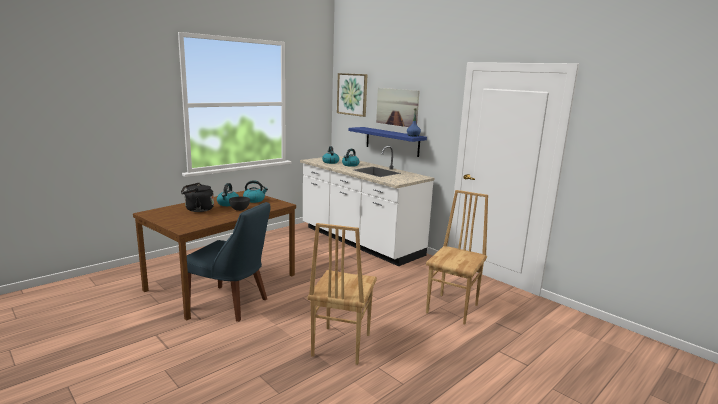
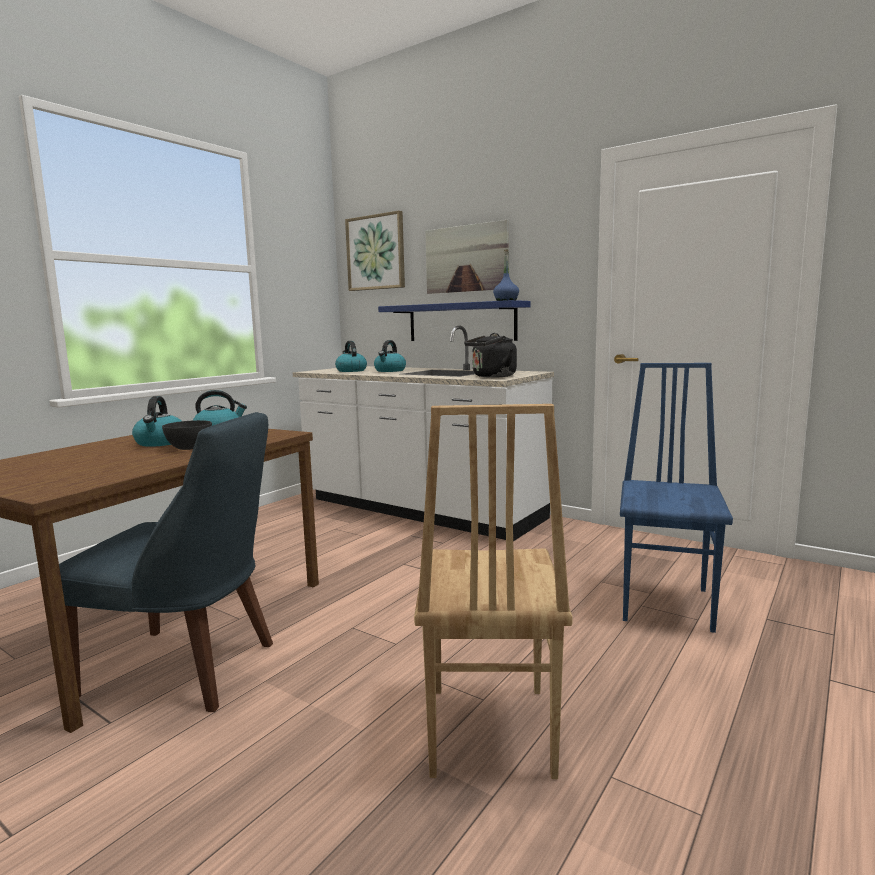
camera: 10 degrees left, 5 degrees down
(197, 209) = (86, 456): black kettle -> black kettle (492, 376)
(453, 308) = (668, 604): brown chair -> blue chair

